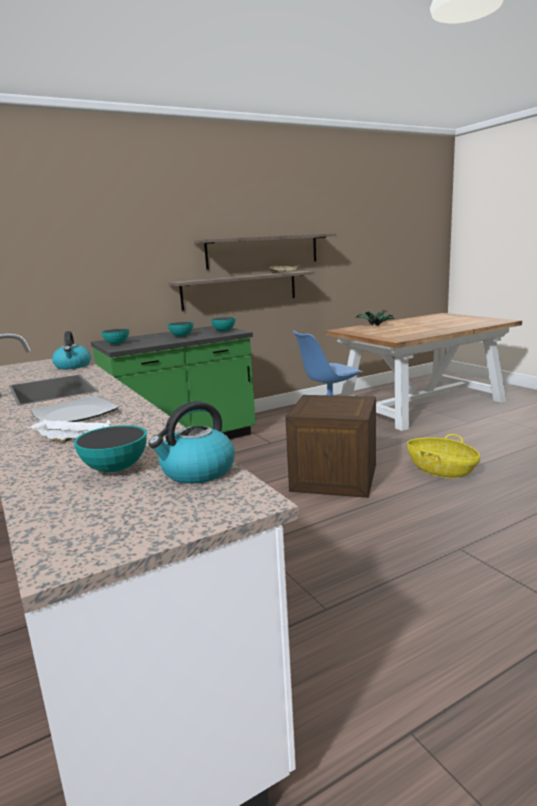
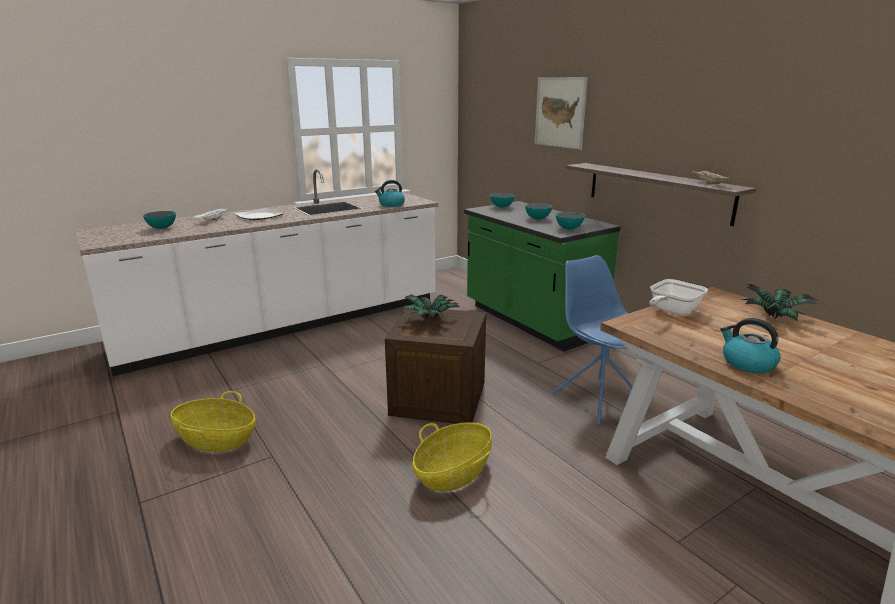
camera: 85 degrees right, 5 degrees up
(125, 239) = (560, 112): none -> picture
(197, 472) = (139, 237): kettle -> kettle (747, 363)
(263, 251) = (699, 146): shelf -> none
(322, 408) = (429, 319): none -> potted plant
(372, 335) = (672, 311): none -> frying pan
(447, 592) = (216, 439): none -> basket

